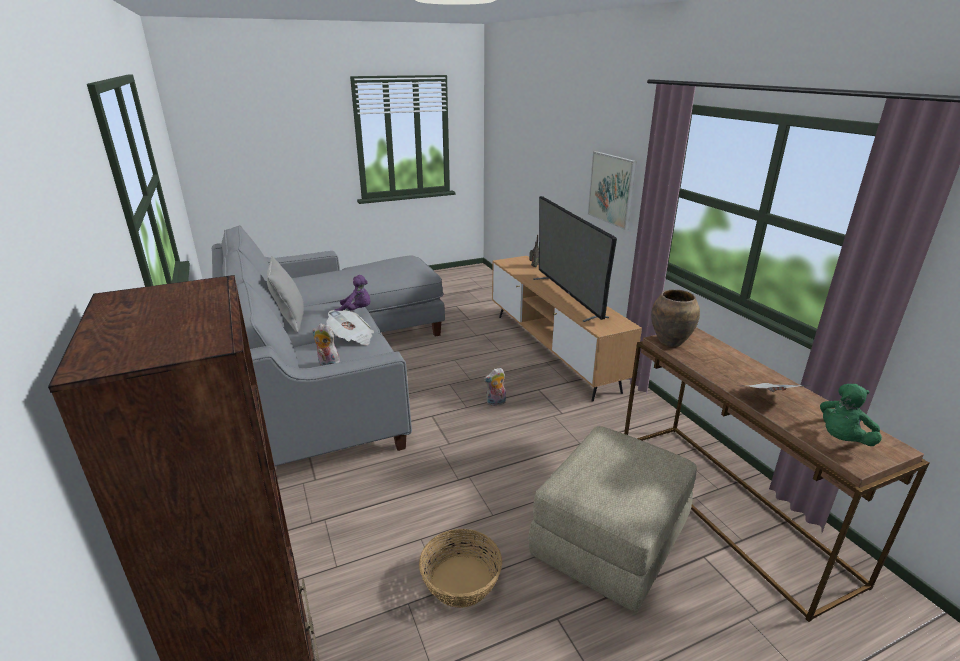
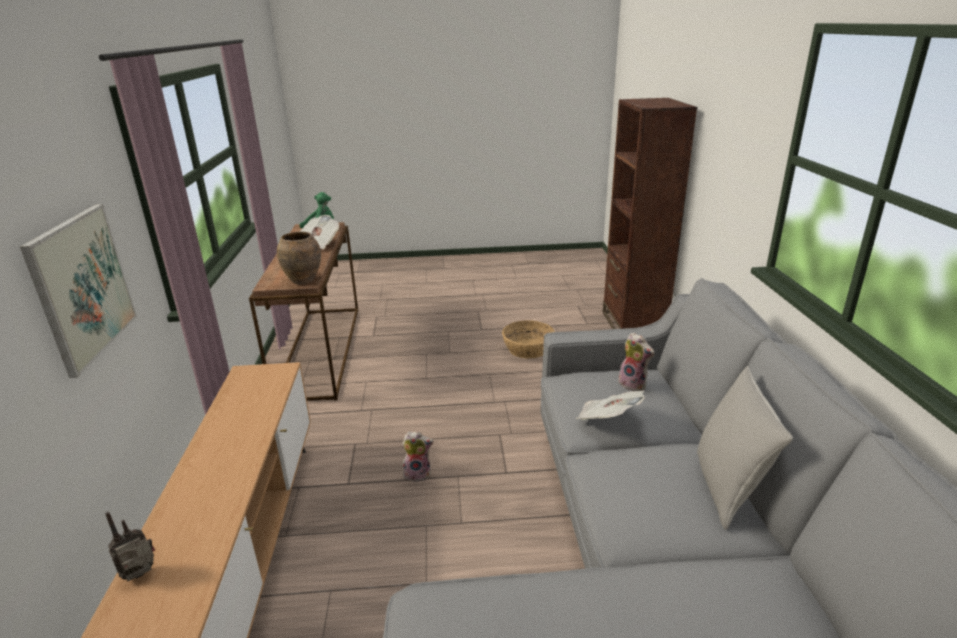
camera: 160 degrees left, 0 degrees up
(356, 311) = (606, 487): purple plush toy -> none
(568, 296) = (230, 441): television -> none
(610, 541) = (420, 349): beige ottoman -> none

